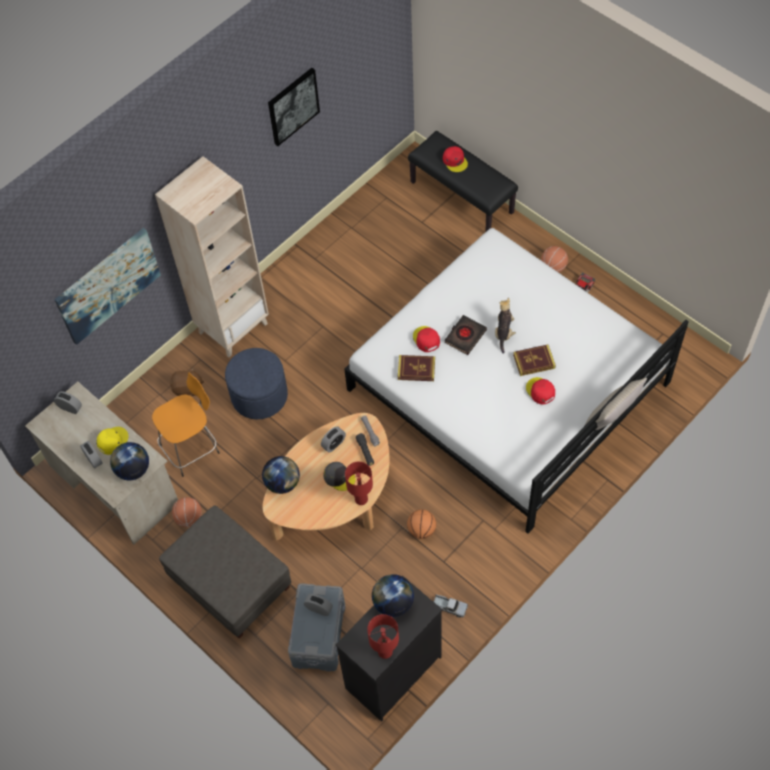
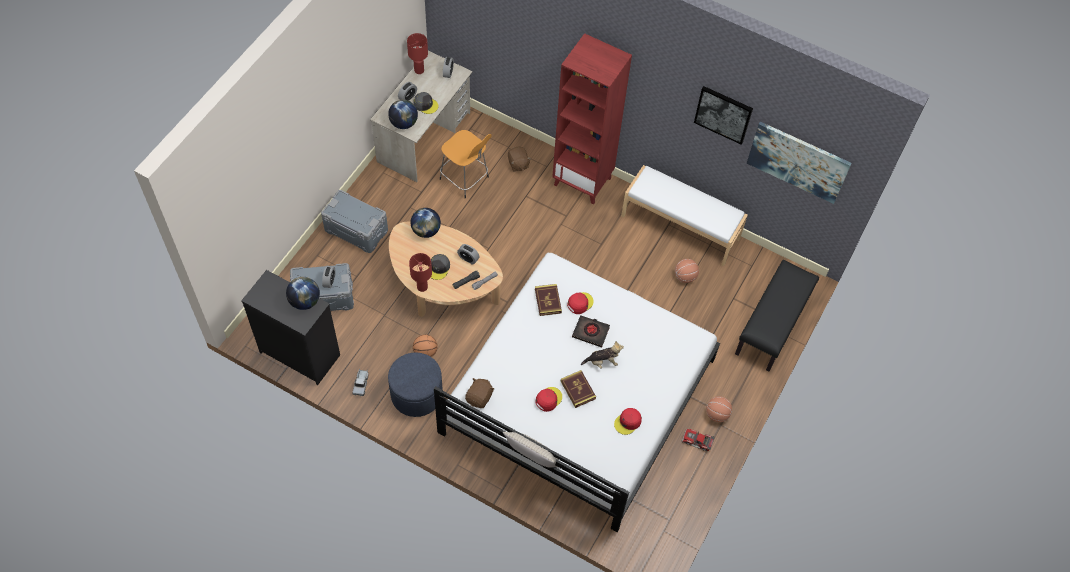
camera: 70 degrees right, 0 degrees up
(108, 285) = (526, 46): picture -> picture (798, 161)
(112, 440) = (425, 104): yellow cap -> grey cap
(189, 518) = (405, 191): basketball -> basketball (685, 276)
(231, 583) = (356, 230): grey ottoman -> grey storage box
(233, 327) = (583, 181): beige bookcase -> red bookcase
(259, 395) = (523, 213): blue ottoman -> blue ottoman (416, 394)
(321, 248) = (680, 226): none -> white bench
(384, 651) = (264, 302): red table lamp -> red table lamp (419, 70)
(455, 161) = (785, 296): red cap -> red cap (628, 422)
(526, 458) = (479, 397): none -> brown plush toy

